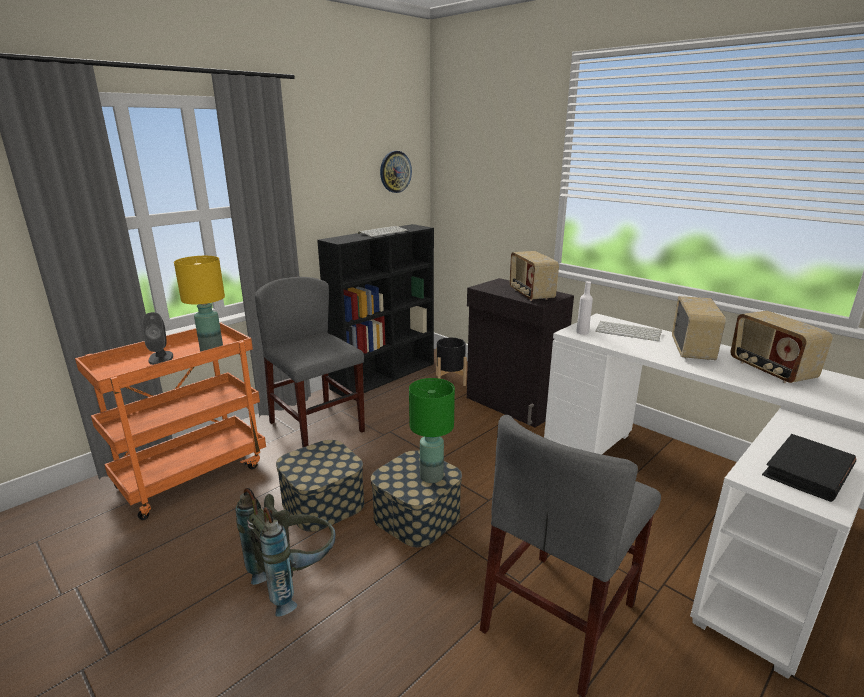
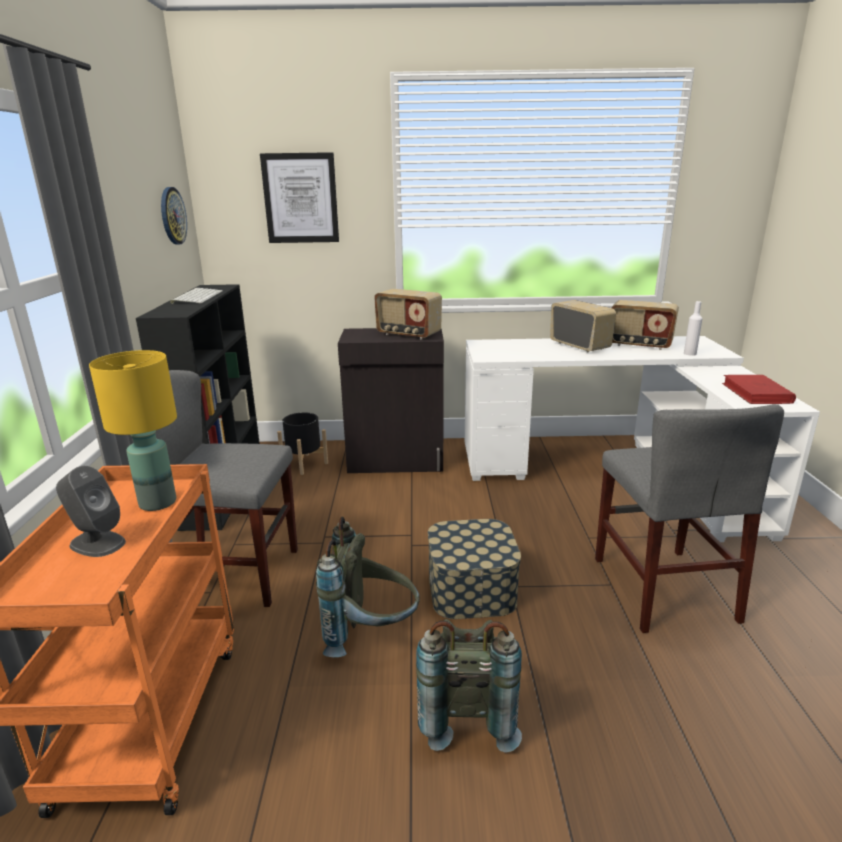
camera: 45 degrees left, 0 degrees up
(323, 502) = (371, 635): storage box -> grey backpack
(431, 476) = (484, 536): green table lamp -> none
(494, 164) = (300, 198): none -> picture
(582, 332) = (491, 355): white bottle -> white bottle (690, 353)
(629, 332) = (518, 346): keyboard -> none
(808, 471) = (756, 393): black book -> red book

